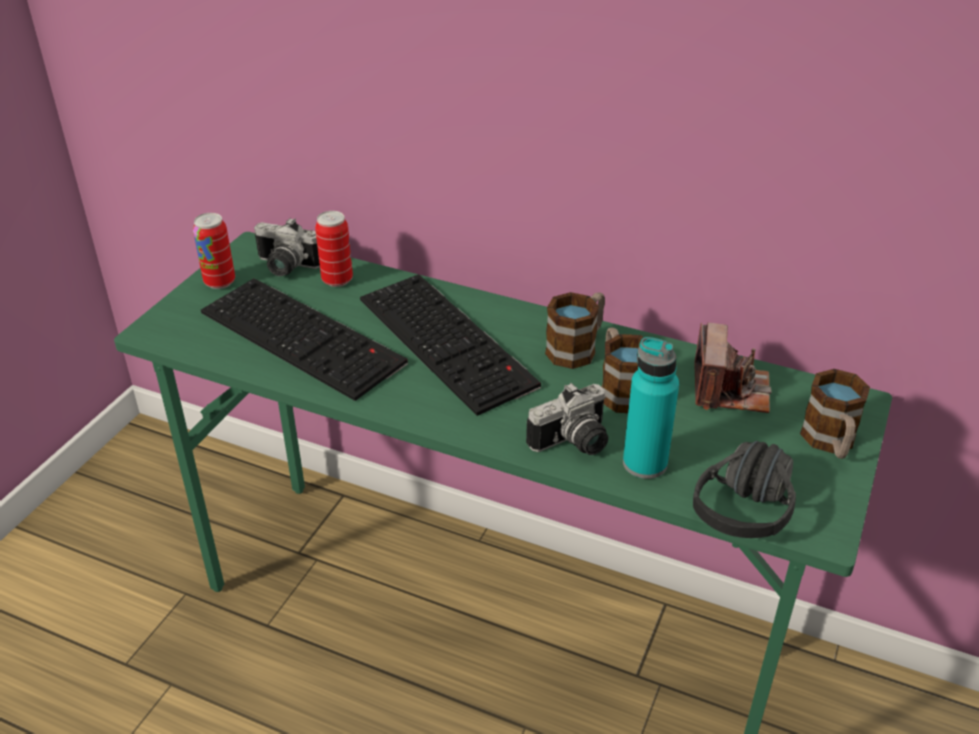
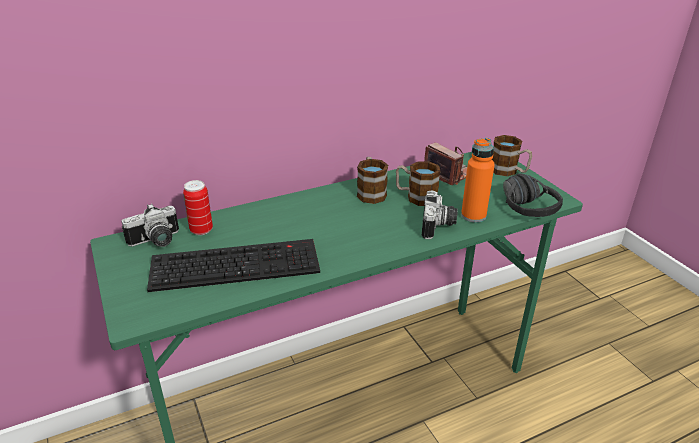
camera: 50 degrees left, 5 degrees down
(220, 282) = (127, 271): can -> none
(450, 342) = (314, 222): keyboard -> none
(645, 463) = (473, 216): turquoise bottle -> orange bottle

